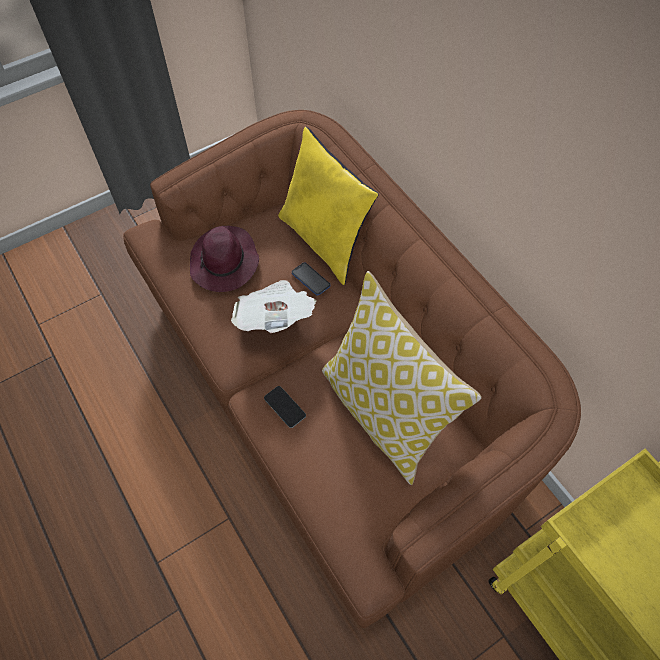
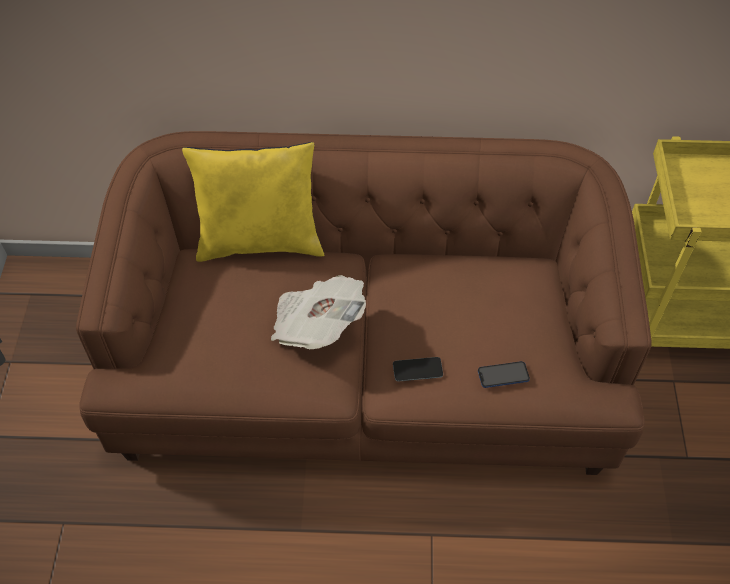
camera: 55 degrees left, 5 degrees down
(224, 263) = (217, 332): purple hat -> none
(310, 279) = (298, 275): phone -> phone (503, 375)
(384, 412) = (479, 299): pillow -> none

